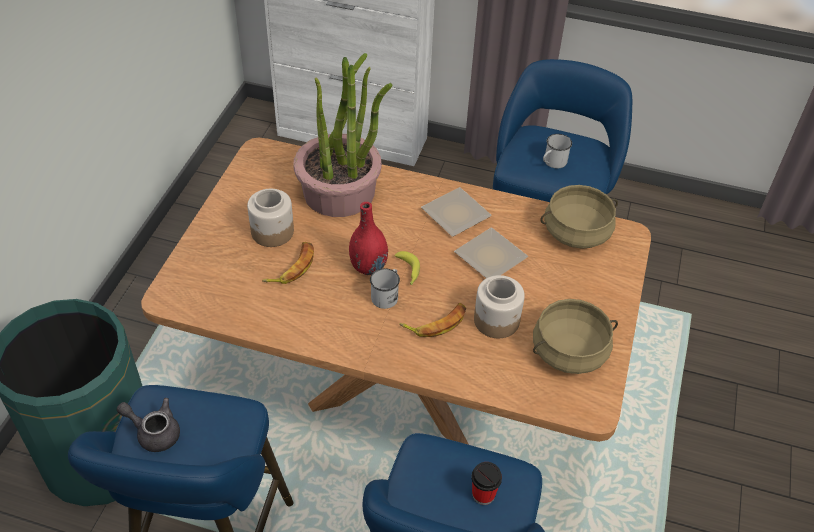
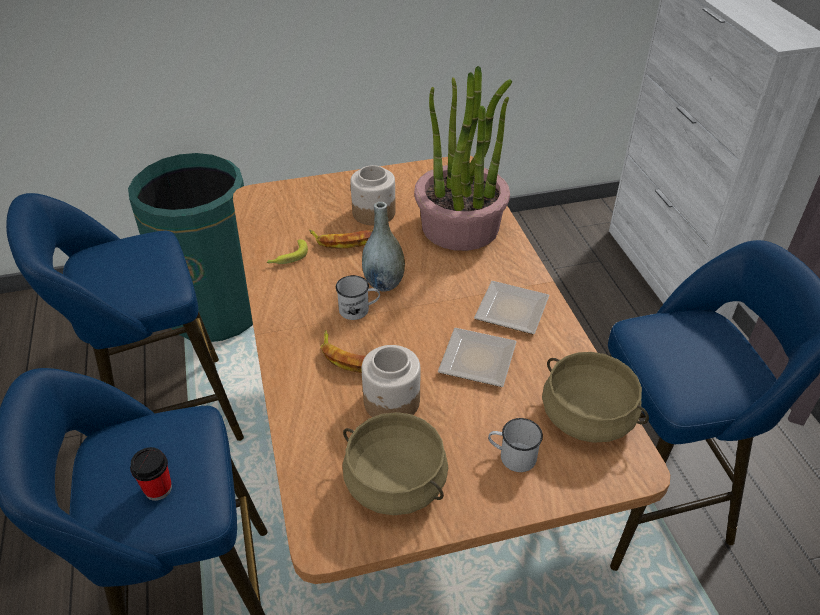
camera: 60 degrees right, 5 degrees down
(154, 432) = (121, 252): grey teapot -> none
(368, 267) = (384, 283): red vase -> grey vase
(408, 271) = (401, 311): banana -> banana (287, 257)
(552, 162) = (681, 354): white mug -> white mug (512, 456)

